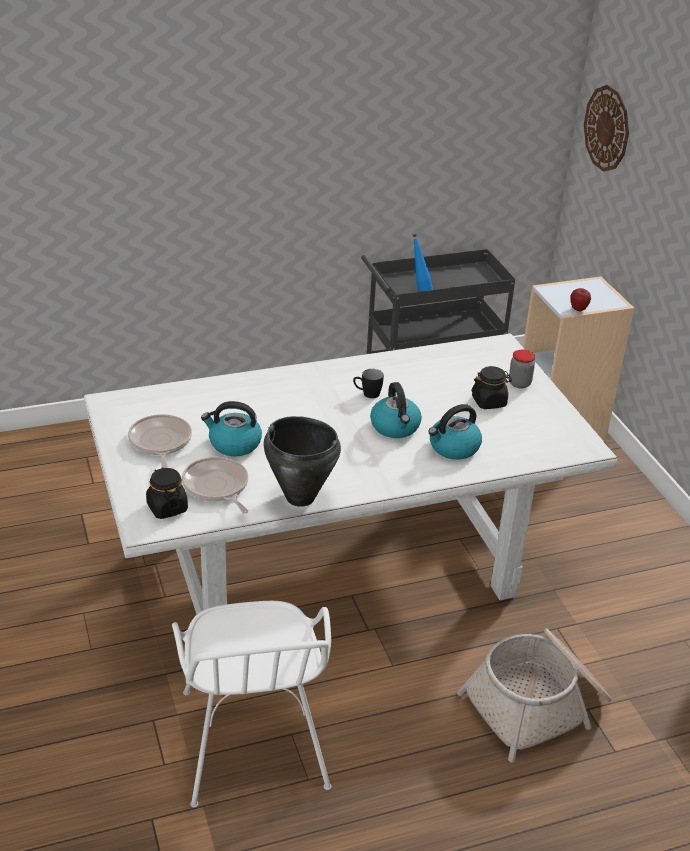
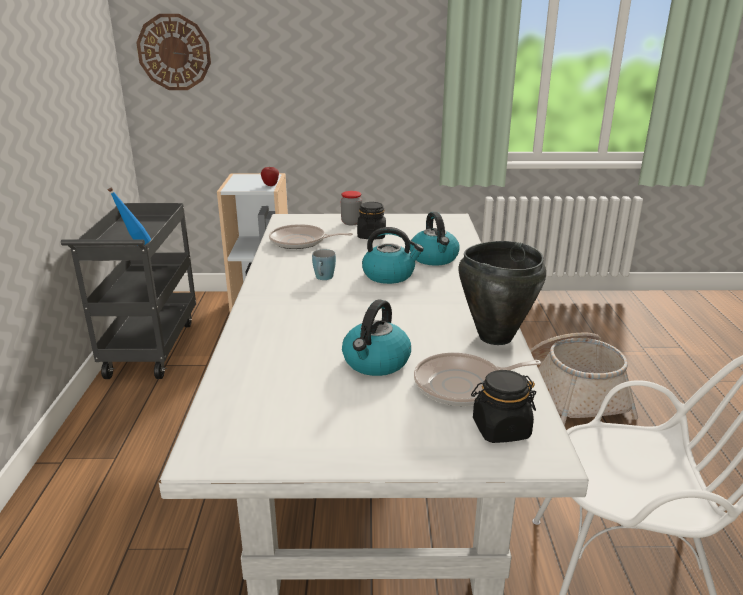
camera: 70 degrees left, 10 degrees down
(160, 442) = (344, 417): frying pan -> frying pan (301, 242)
(367, 394) = (323, 278): black mug -> blue mug

